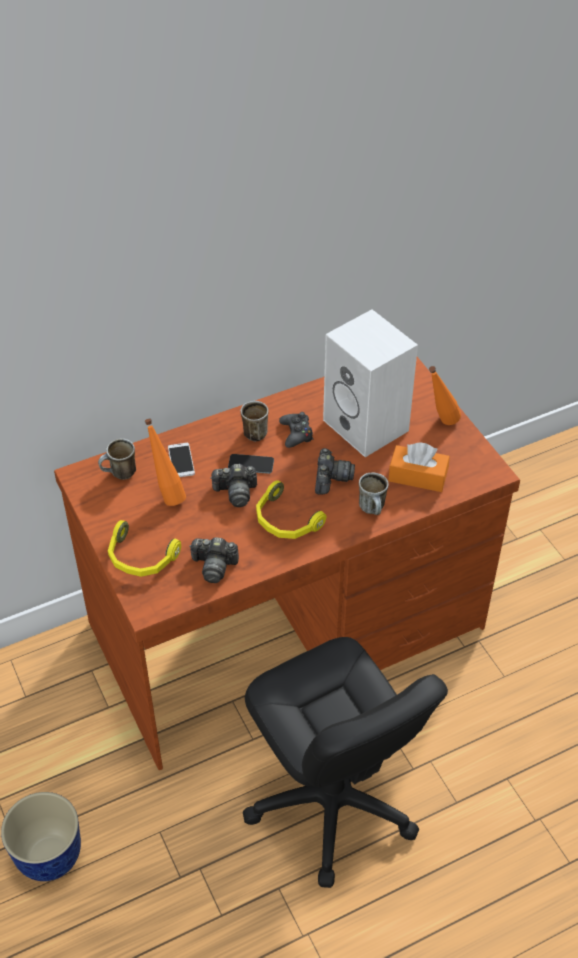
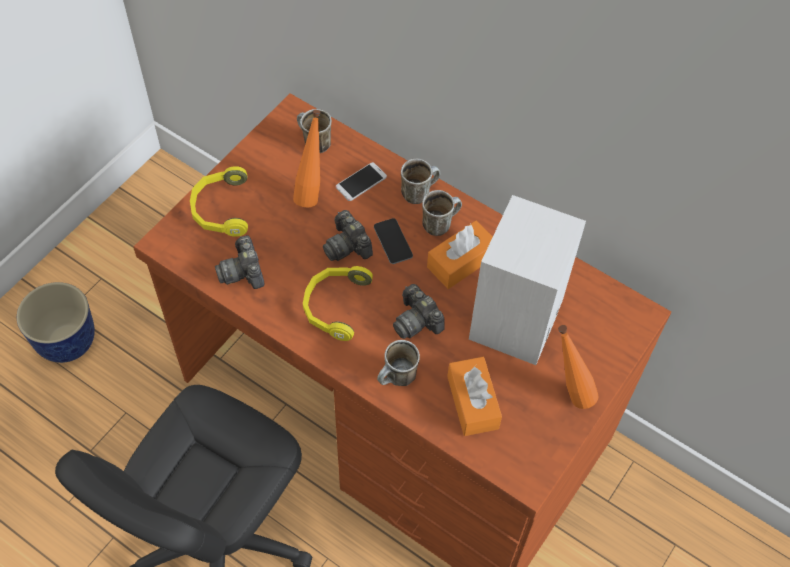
camera: 60 degrees right, 10 degrees up
(216, 431) = (419, 192): none -> mug
(296, 434) = (461, 262): black game controller -> orange tissue box
(331, 479) = (417, 321): camera -> camera turned 75 degrees clockwise

